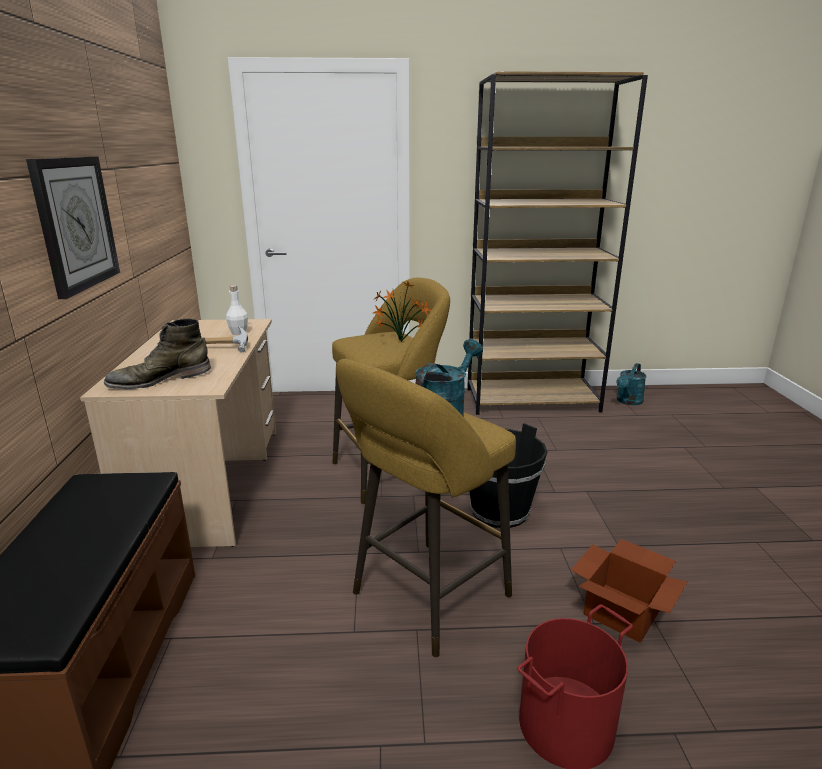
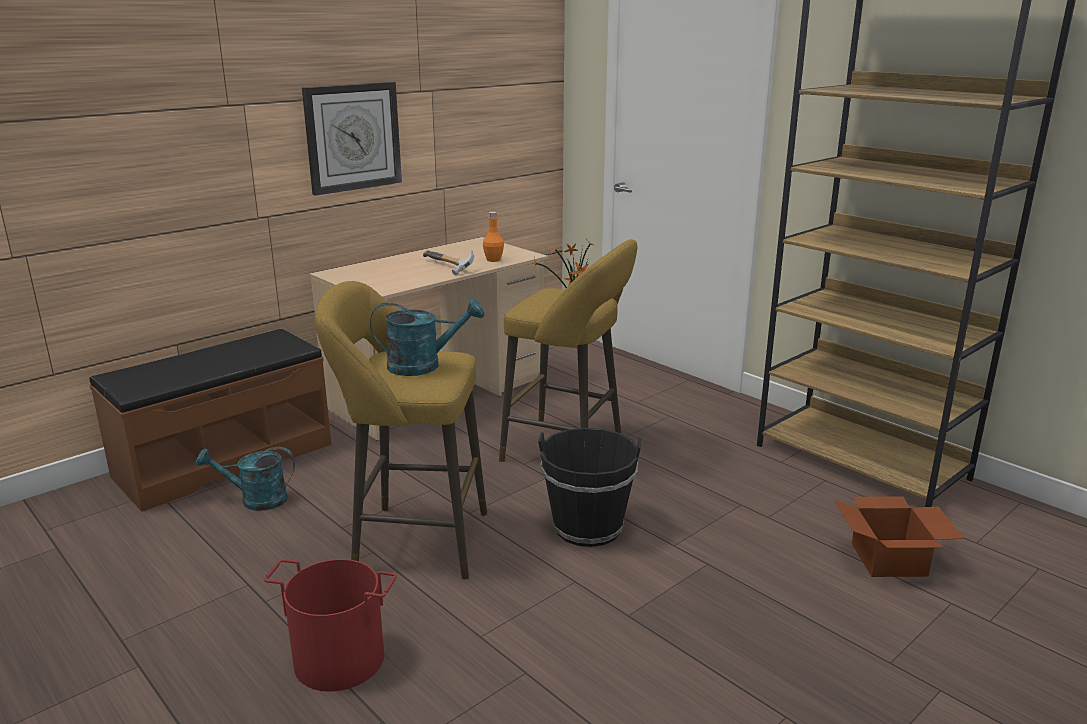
camera: 50 degrees right, 0 degrees up
(160, 379) = (366, 276): green boot -> none
(238, 333) = (493, 260): white bottle -> orange bottle
(624, 611) = (519, 649): cardboard box -> cardboard box (891, 560)
(628, 402) = (1004, 524): turquoise watering can -> turquoise watering can (255, 500)

